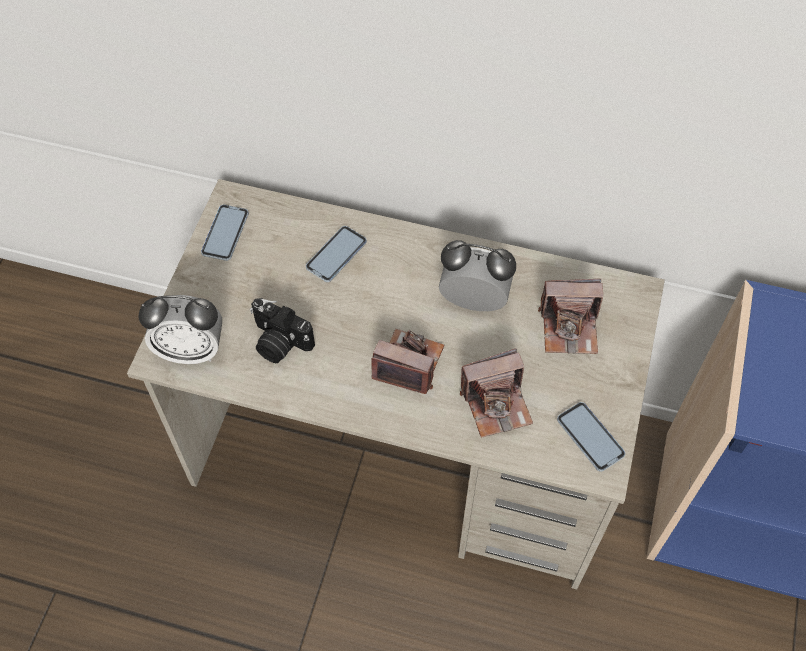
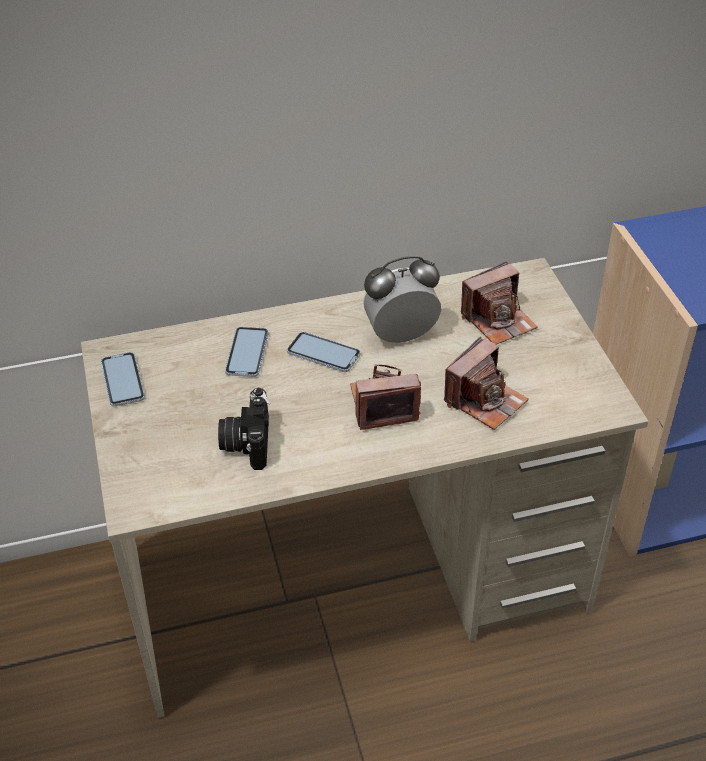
camera: 30 degrees left, 15 degrees down
(191, 350) = (162, 487): alarm clock -> none
(278, 342) = (247, 442): camera -> camera turned 90 degrees clockwise
(590, 437) = (582, 389): phone -> phone (323, 353)

